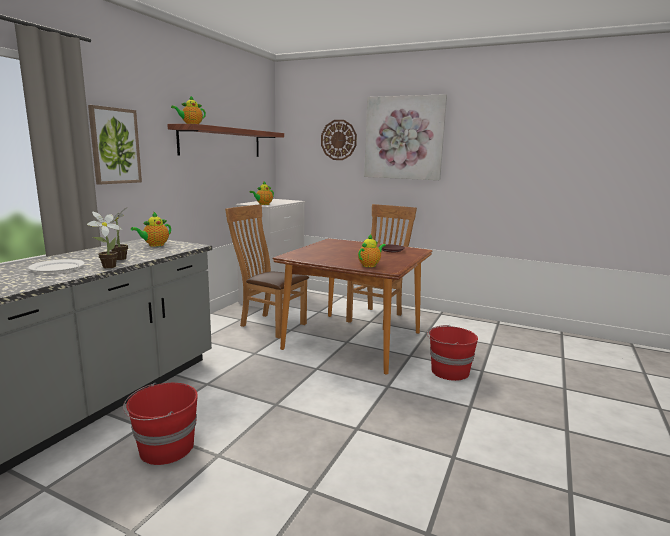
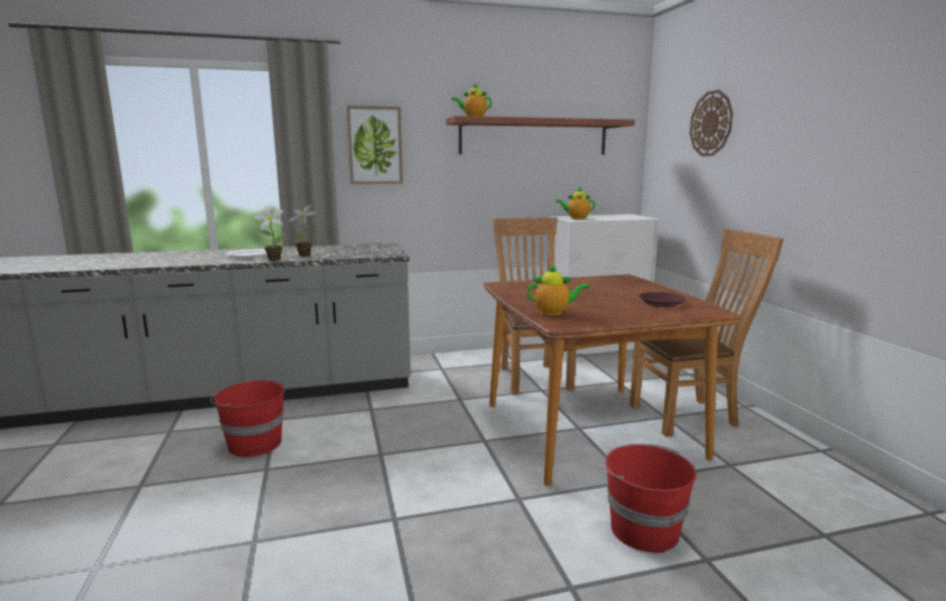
camera: 50 degrees right, 0 degrees up
(154, 245) = (368, 249): teapot -> none
(404, 138) = (798, 111): picture -> none

